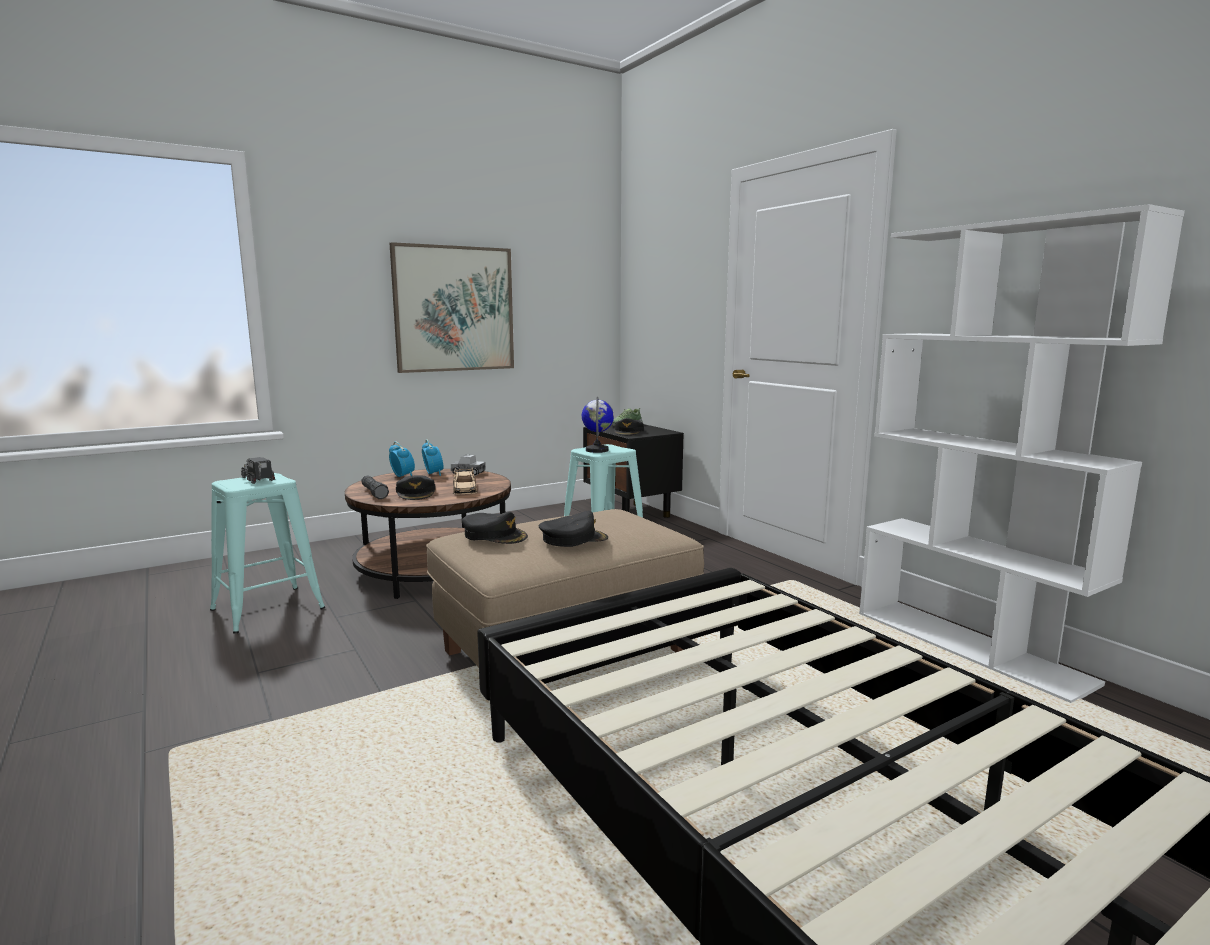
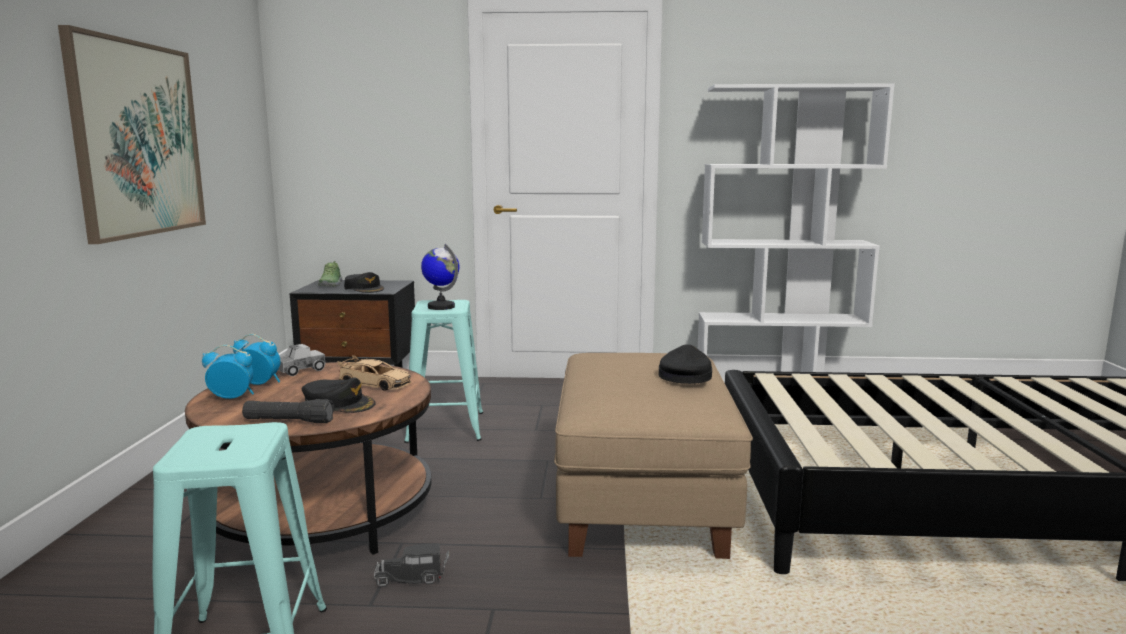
camera: 55 degrees left, 0 degrees up
(258, 479) = (224, 439): toy truck -> toy truck (413, 578)
(495, 535) = (633, 394): black cap -> none

